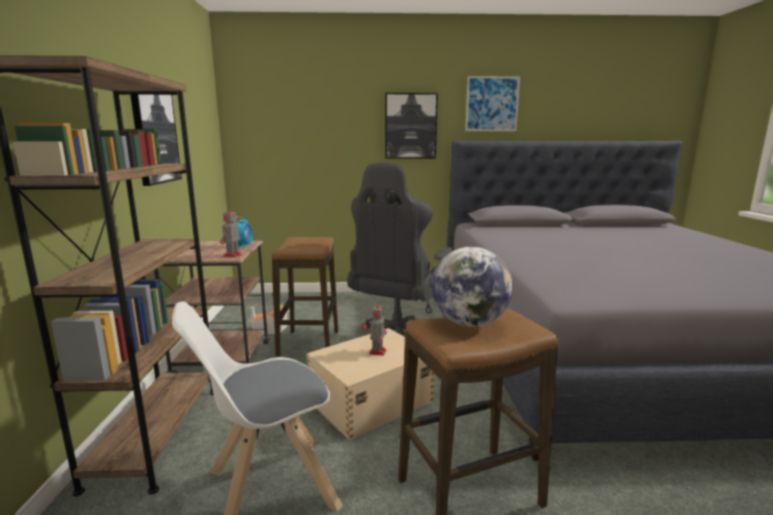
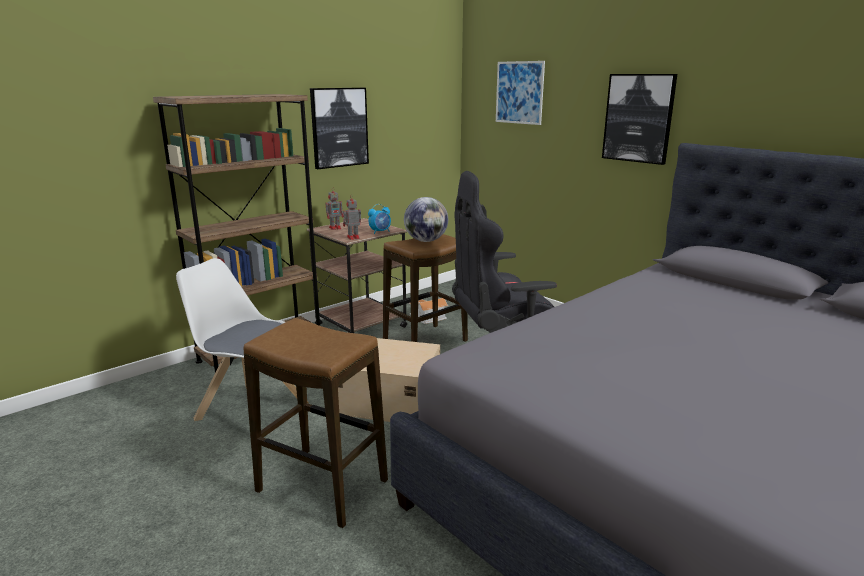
camera: 50 degrees right, 5 degrees up
(378, 351) = (390, 356): toy robot -> toy robot (335, 228)
(469, 323) = (316, 335): globe -> globe (426, 241)
(492, 104) = (759, 90): picture -> picture (519, 92)

